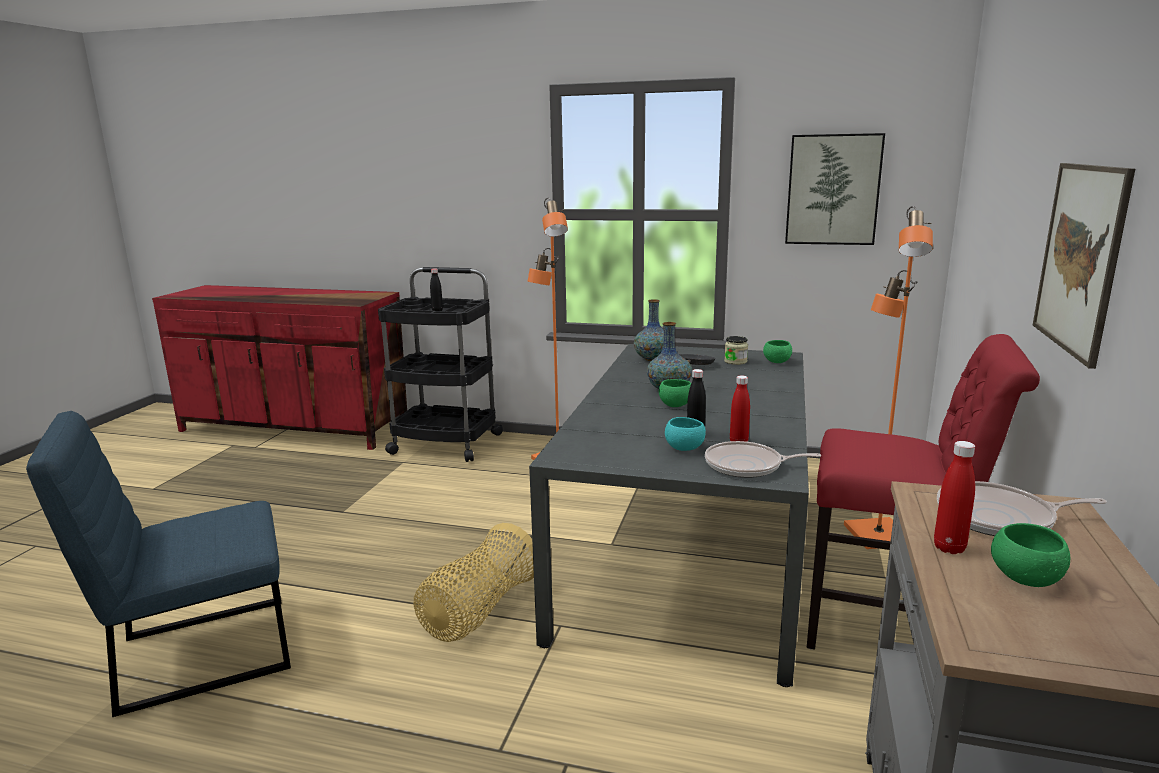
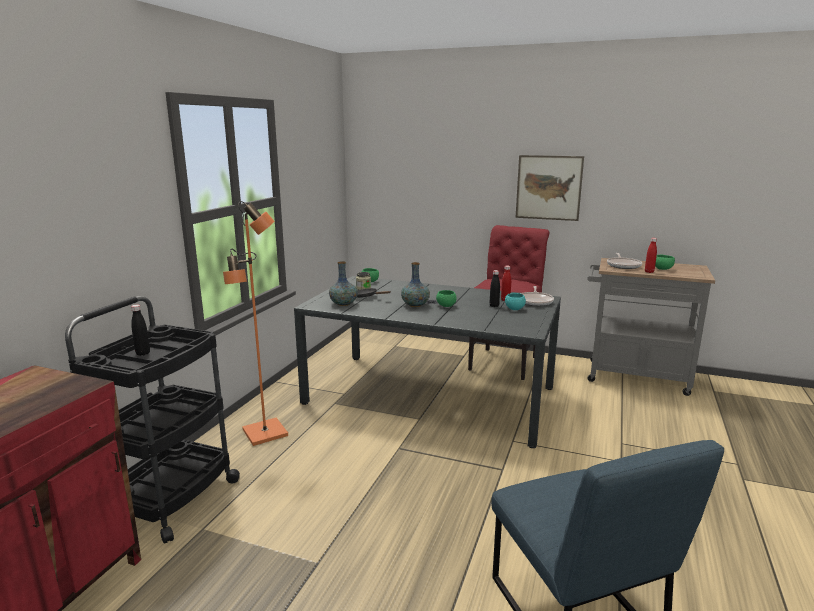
camera: 85 degrees left, 0 degrees up
(478, 612) = (501, 470): basket -> none
(833, 190) = (314, 176): picture -> none
(878, 534) = (423, 349): orange floor lamp -> none

